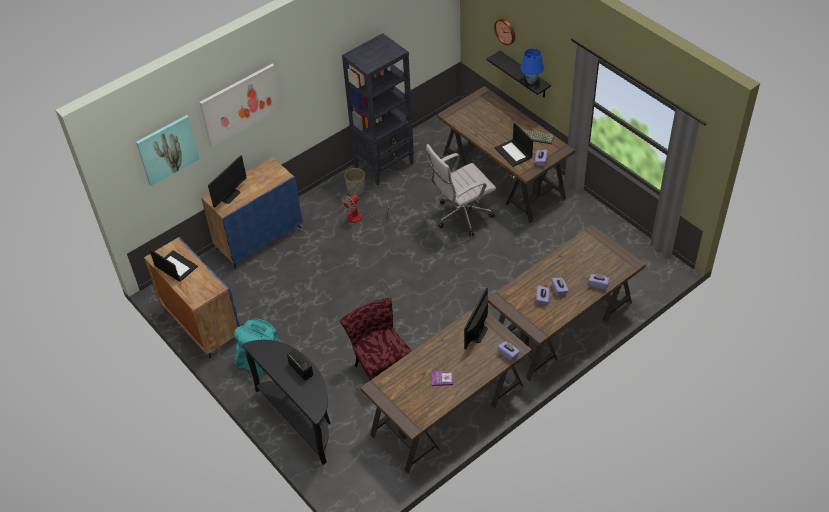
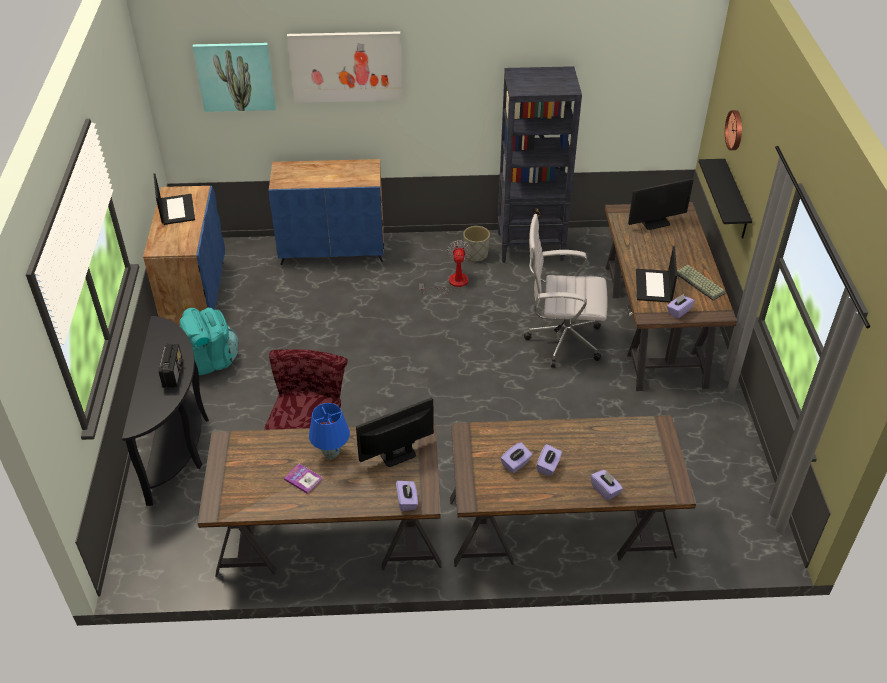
camera: 35 degrees right, 5 degrees down
(229, 195) = (299, 173): monitor -> monitor (655, 222)
(360, 217) = (452, 283): fan -> fan turned 105 degrees clockwise
(531, 81) = (729, 206): blue table lamp -> blue table lamp (331, 454)

